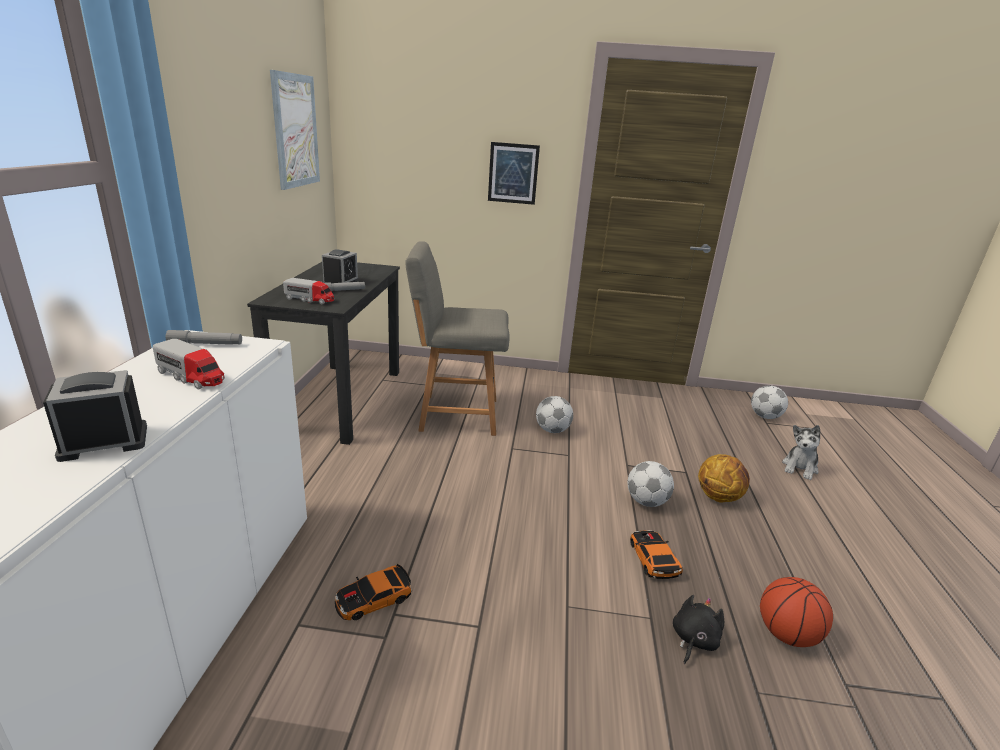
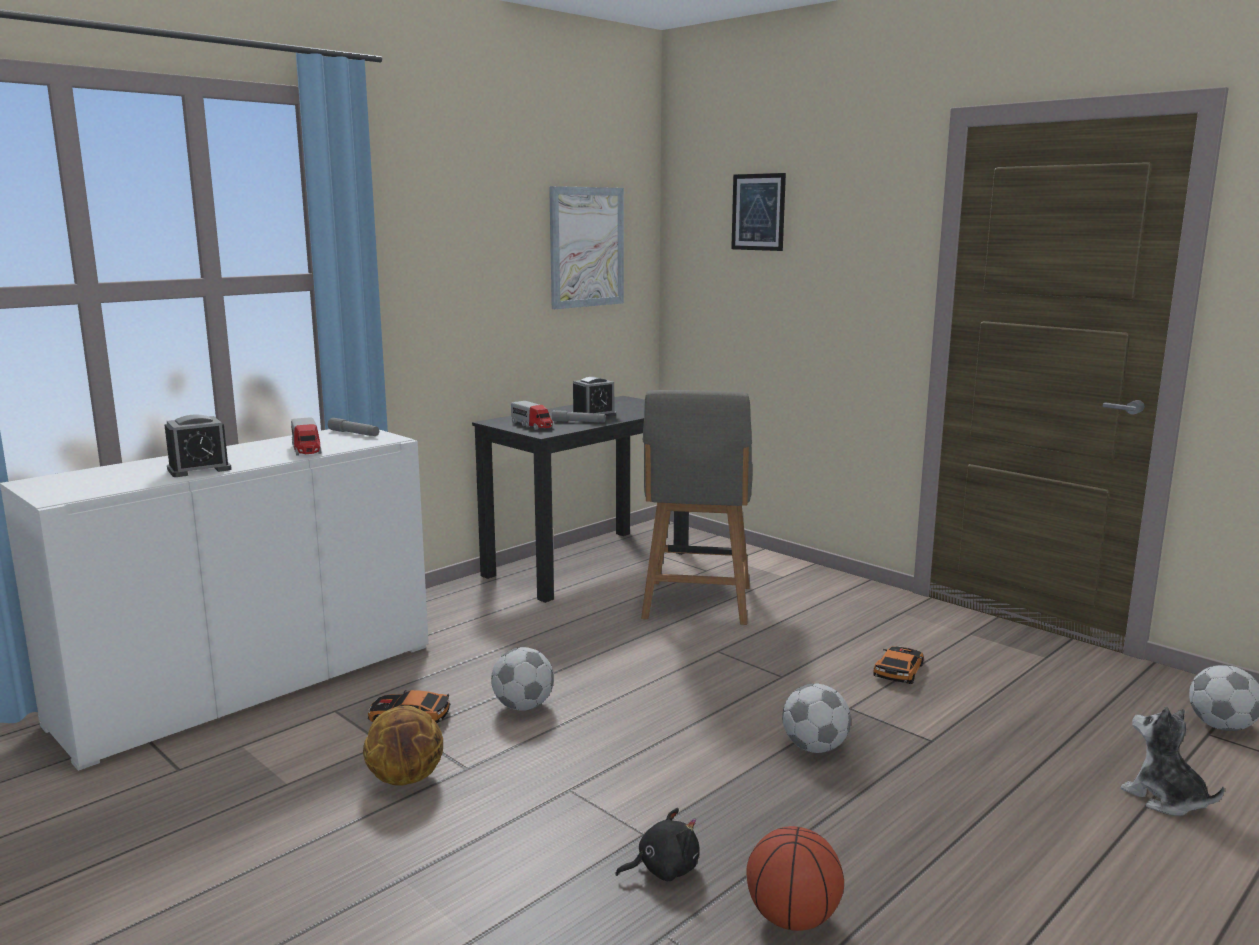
camera: 40 degrees right, 10 degrees down
(104, 442) = (199, 469): alarm clock -> alarm clock turned 135 degrees clockwise
(455, 414) = (697, 604): grey chair -> grey chair turned 120 degrees counterclockwise
(513, 173) = (849, 291): picture -> picture (758, 212)
(552, 430) = (800, 648): football -> football (523, 706)
(652, 559) = (731, 794): toy car -> toy car (898, 671)
(719, 497) = (939, 778): basketball -> basketball (406, 779)
(799, 468) = (1164, 799): plush toy -> plush toy turned 75 degrees clockwise

